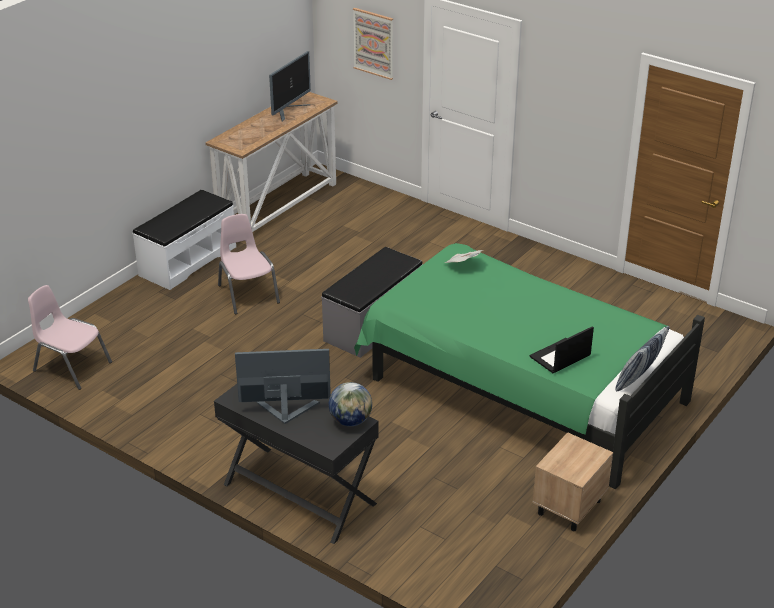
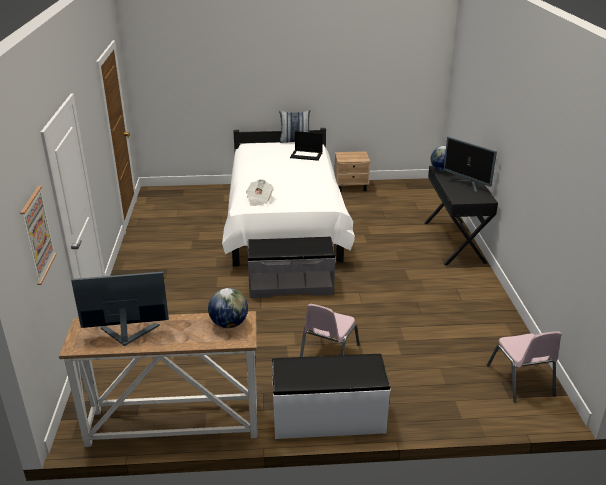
camera: 130 degrees left, 5 degrees down
(243, 142) = (229, 324): none -> globe
(519, 386) = (284, 223): green bed -> white bed

